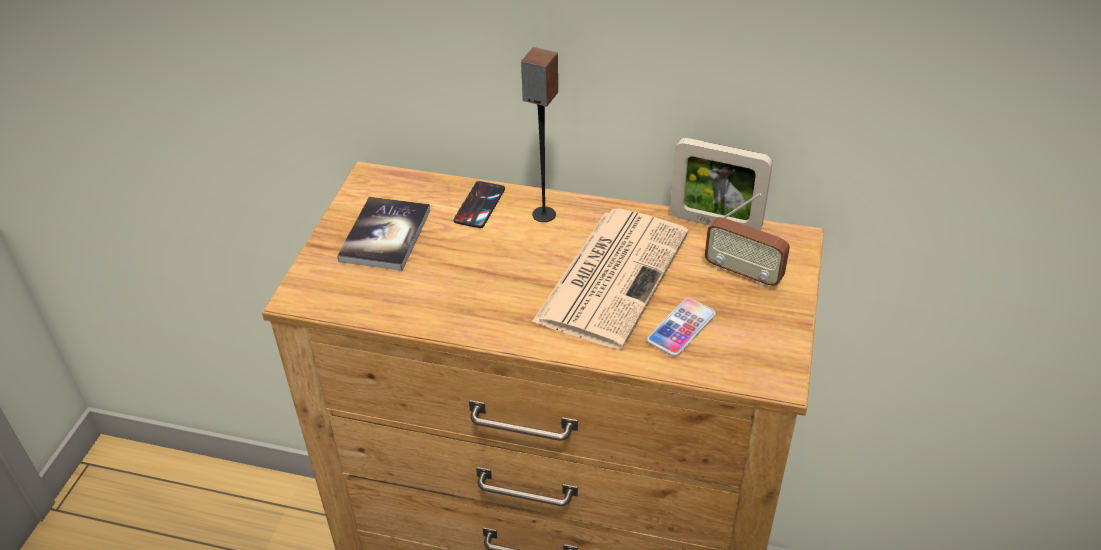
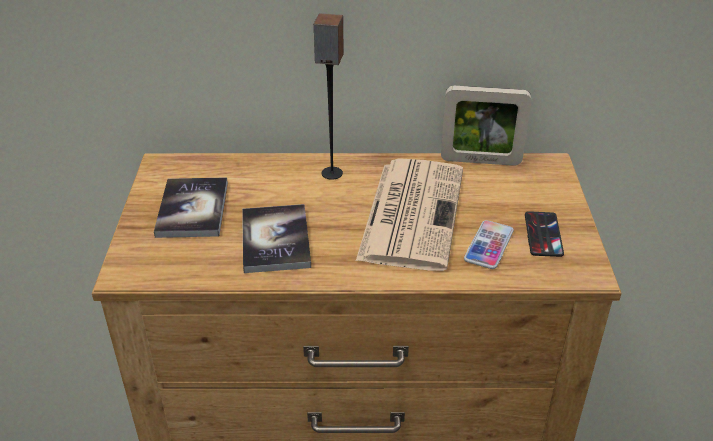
camera: 15 degrees left, 5 degrees down
(457, 284) = (275, 240): none -> book
(479, 205) = (271, 173): phone -> phone (543, 234)
(743, 273) = (521, 195): radio -> none

